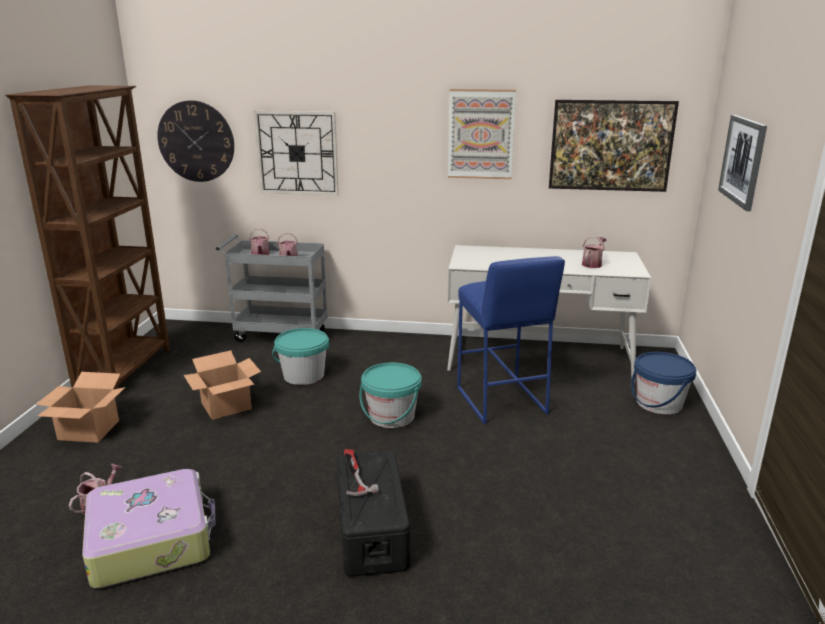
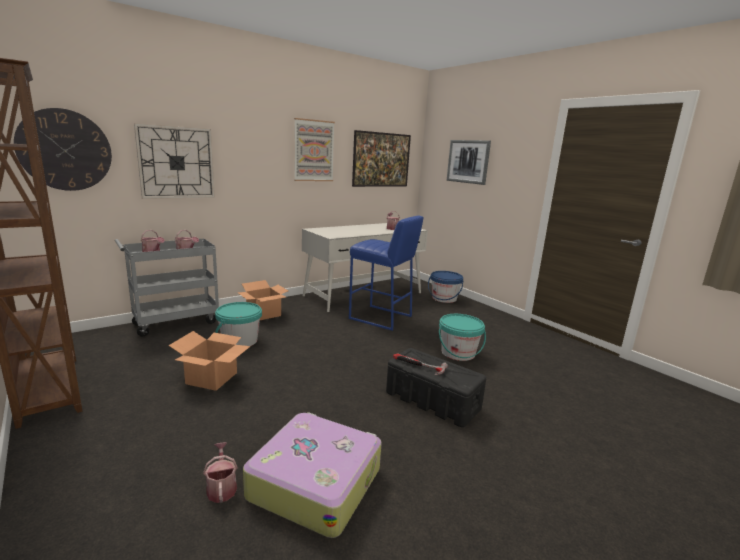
camera: 45 degrees left, 5 degrees down
(89, 430) = (99, 445): cardboard box -> cardboard box (264, 314)
(391, 416) = (339, 343): turquoise bucket -> turquoise bucket (458, 353)

